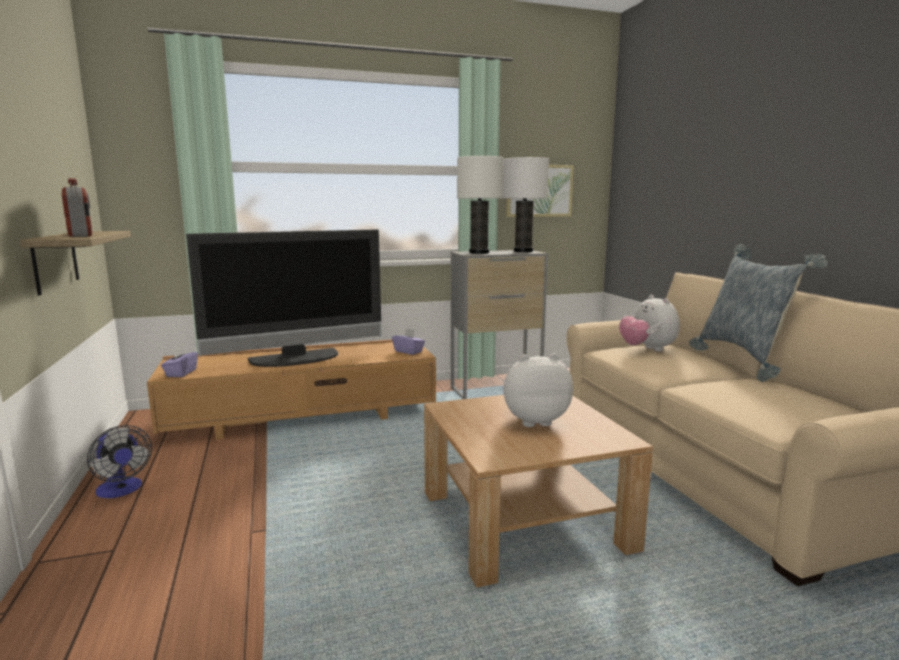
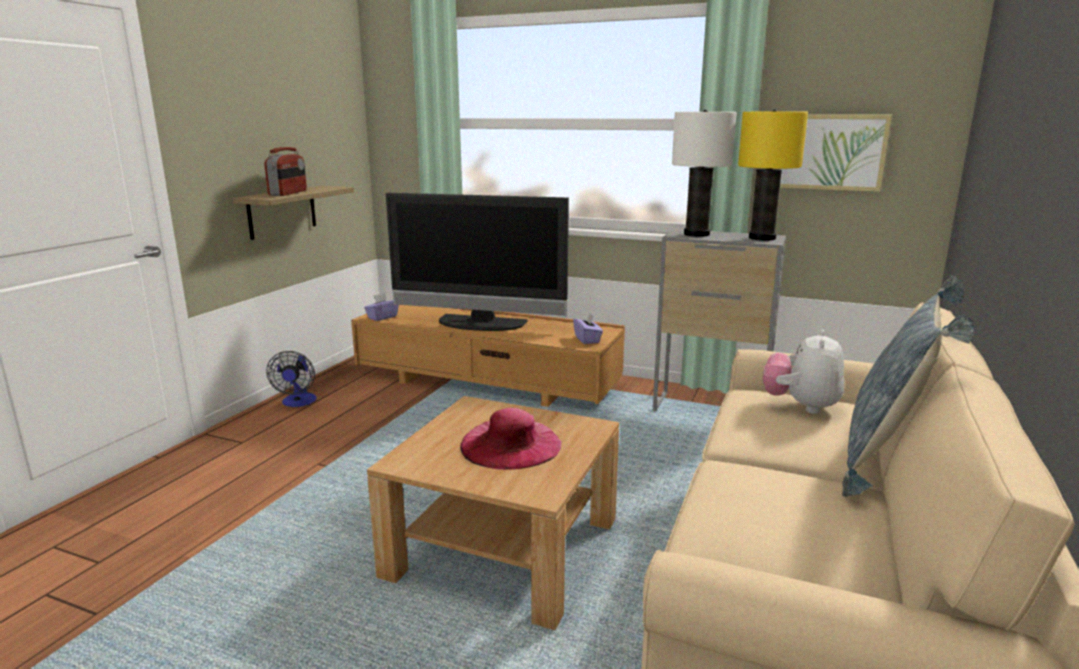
camera: 40 degrees right, 5 degrees up
(523, 251) = (762, 238): white table lamp -> yellow table lamp
(533, 420) = (510, 444): plush toy -> pink hat

